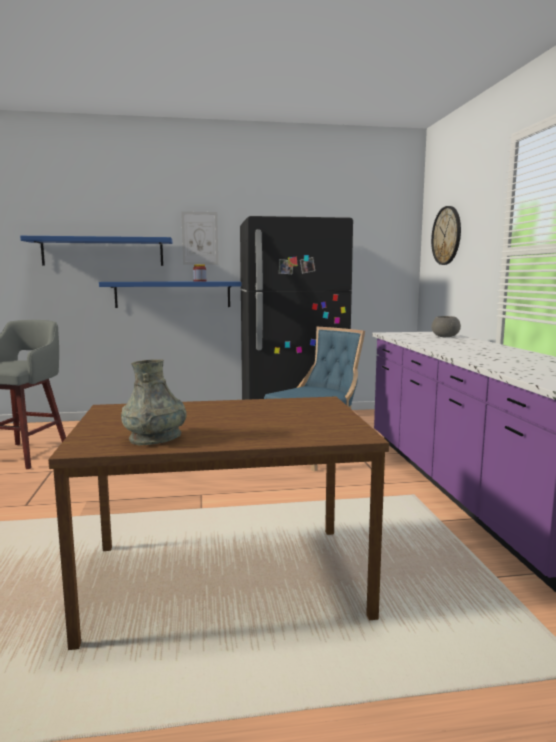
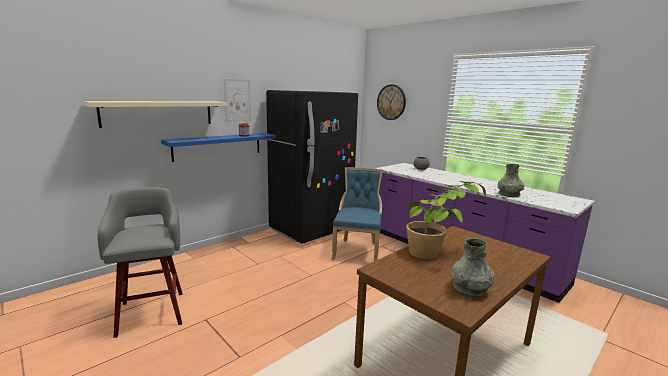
camera: 35 degrees left, 5 degrees up
(103, 252) = (159, 113): blue shelf -> beige shelf
(227, 410) = (438, 252): none -> potted plant
(501, 364) = (509, 194): none -> grey vase

